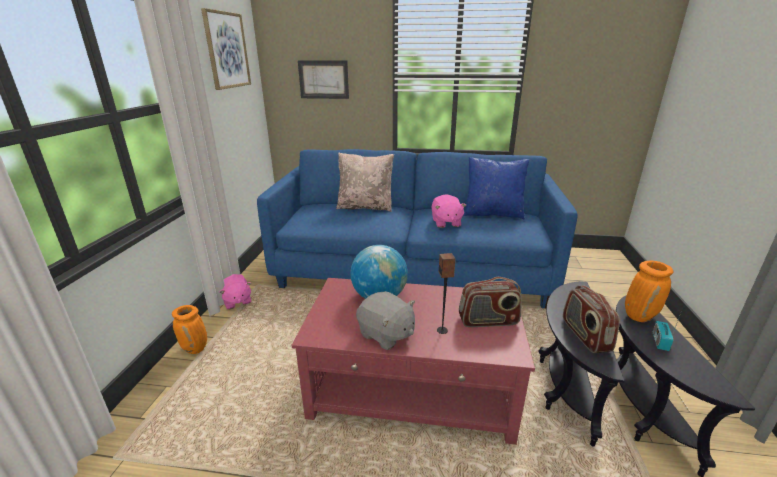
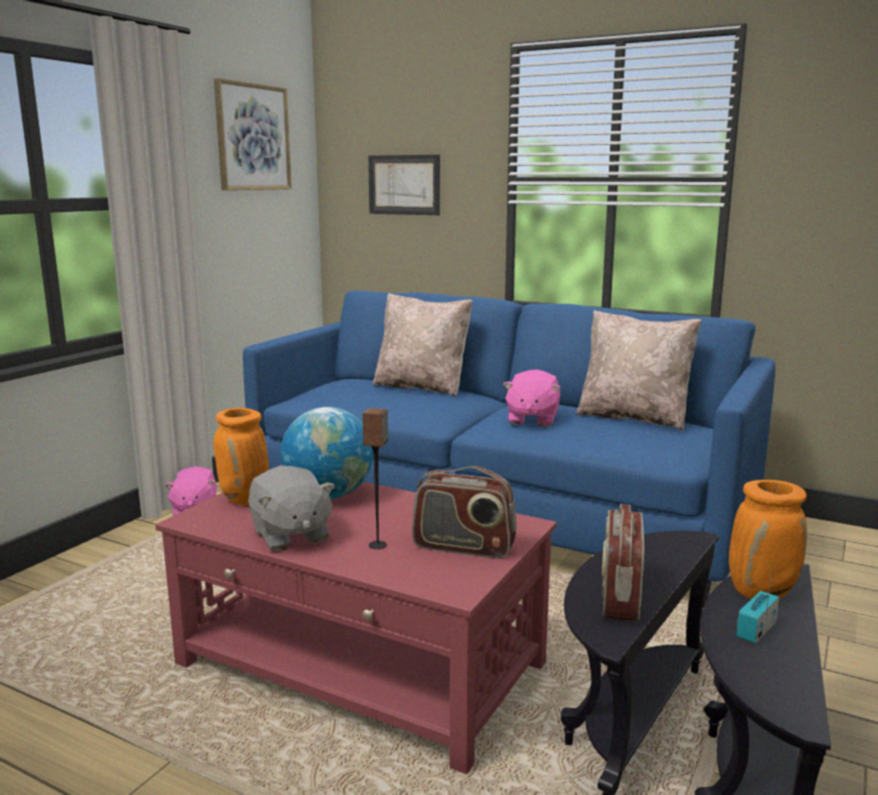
camera: 20 degrees right, 10 degrees down
(196, 349) = (99, 555): orange vase -> orange vase (245, 500)
(493, 214) = (634, 418): blue pillow -> beige pillow

